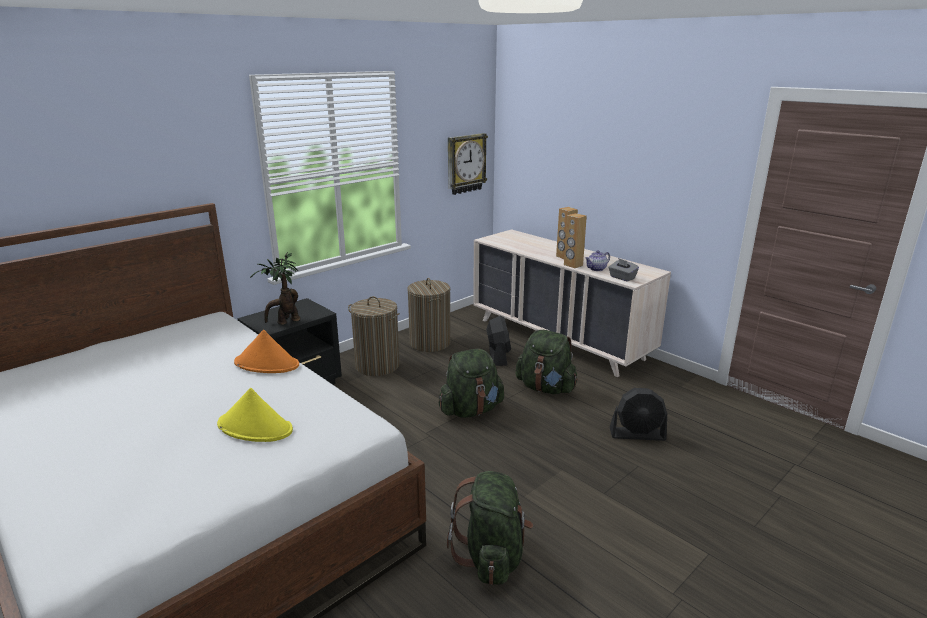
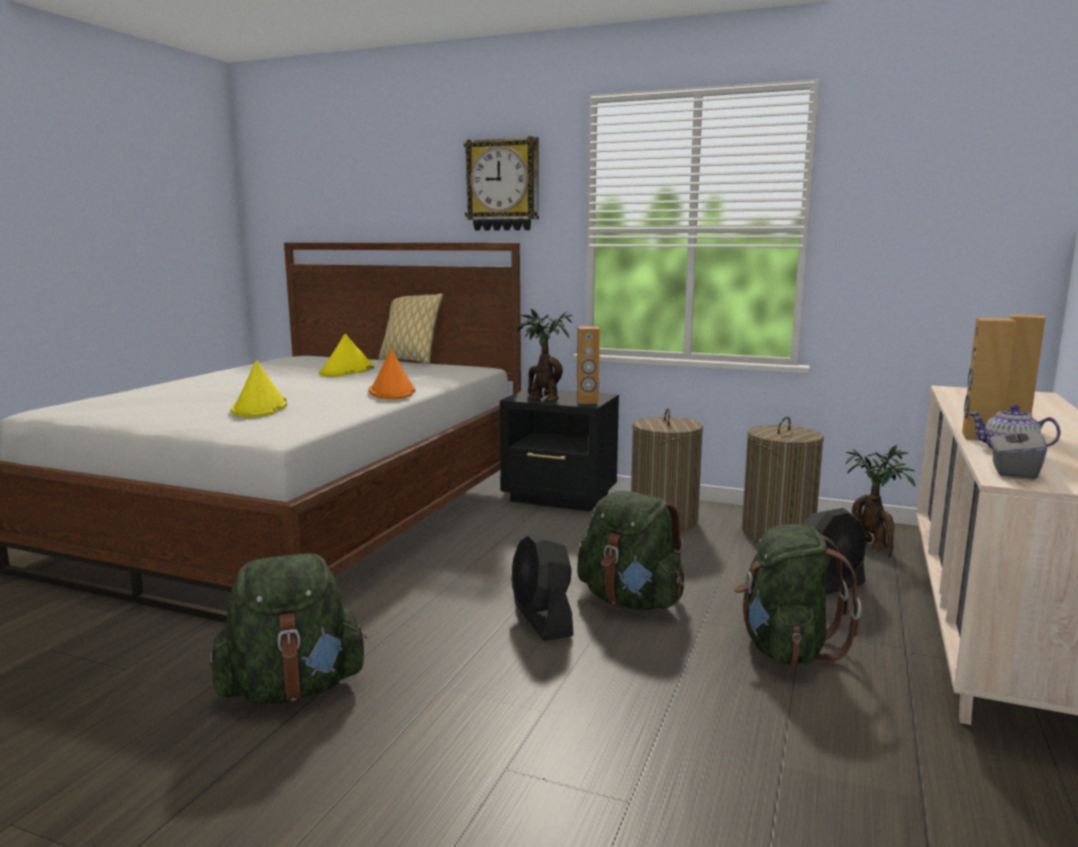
camera: 65 degrees right, 10 degrees down
(125, 336) = (410, 361): none -> pillow
(130, 370) = (347, 371): none -> yellow hat
(315, 311) = (587, 401): none -> brown speaker
(465, 163) = (978, 248): wall clock -> wall clock (503, 185)
(467, 328) = (872, 546): none -> potted plant
(637, 434) = (751, 785): black fan -> black fan (542, 619)

